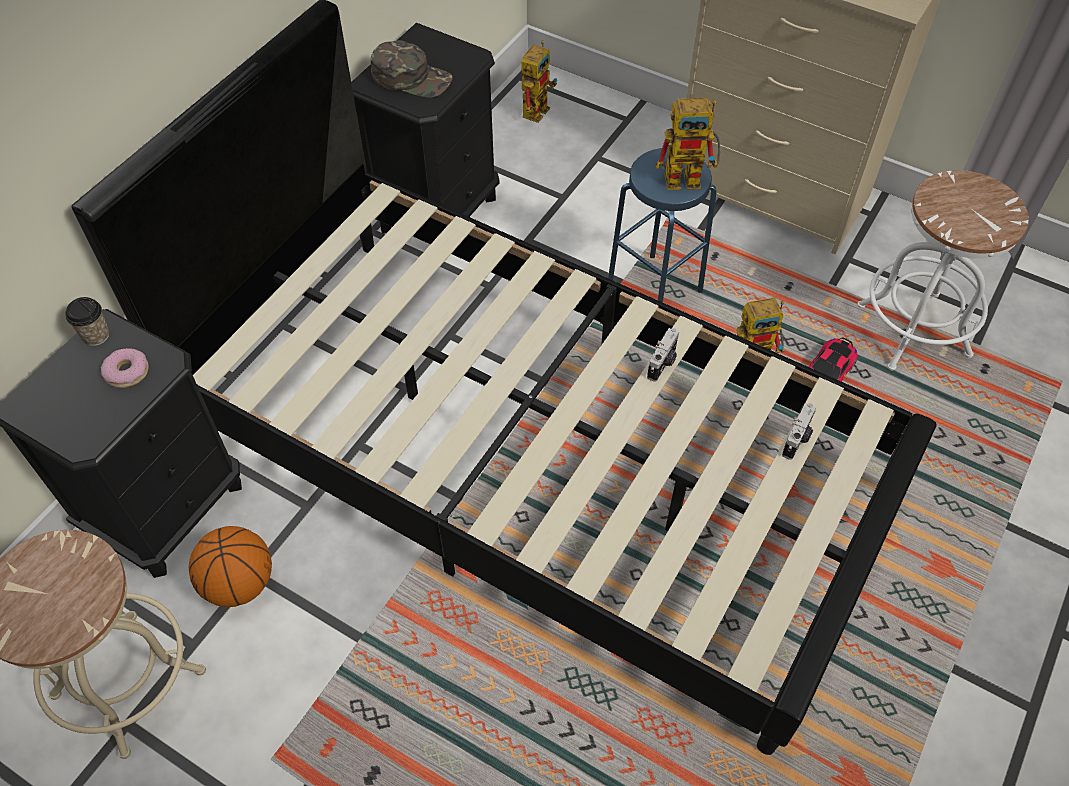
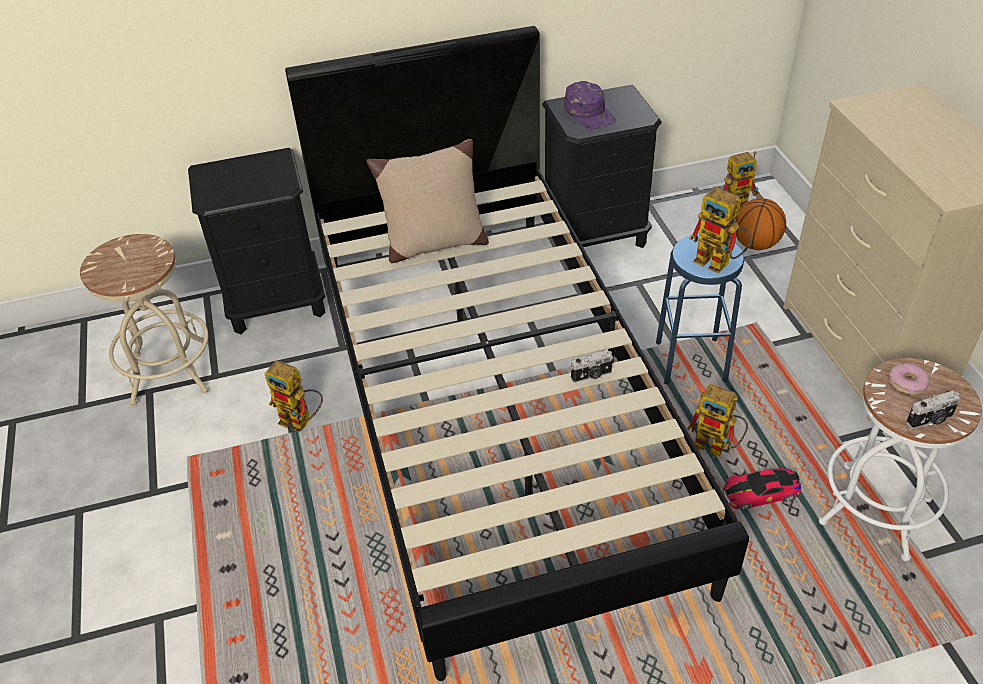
camera: 45 degrees right, 10 degrees down
(96, 336) = (271, 157): cup -> none
(127, 372) = (263, 182): donut -> donut (907, 383)
(239, 583) = (268, 362): basketball -> basketball (755, 244)
(352, 324) = (434, 244): none -> beige pillow
(357, 618) = (302, 422): none -> toy robot
(412, 78) = (589, 113): green cap -> purple cap
(797, 439) = (627, 477): camera -> camera (930, 420)

